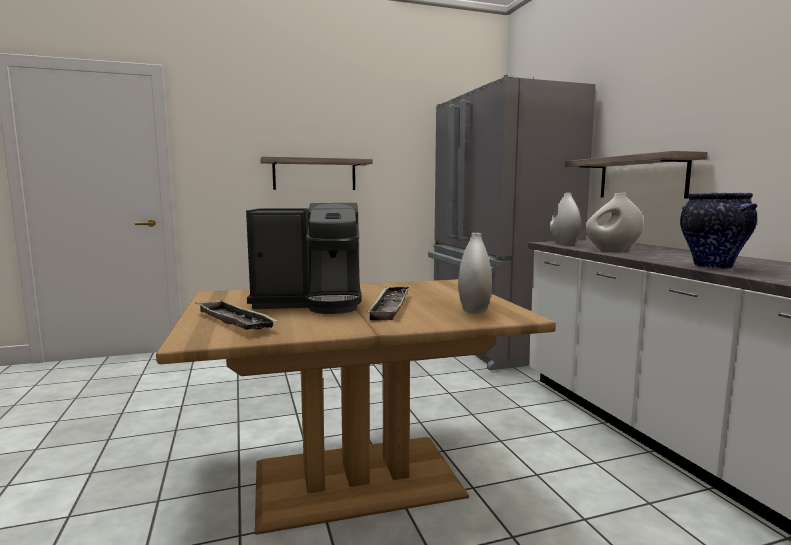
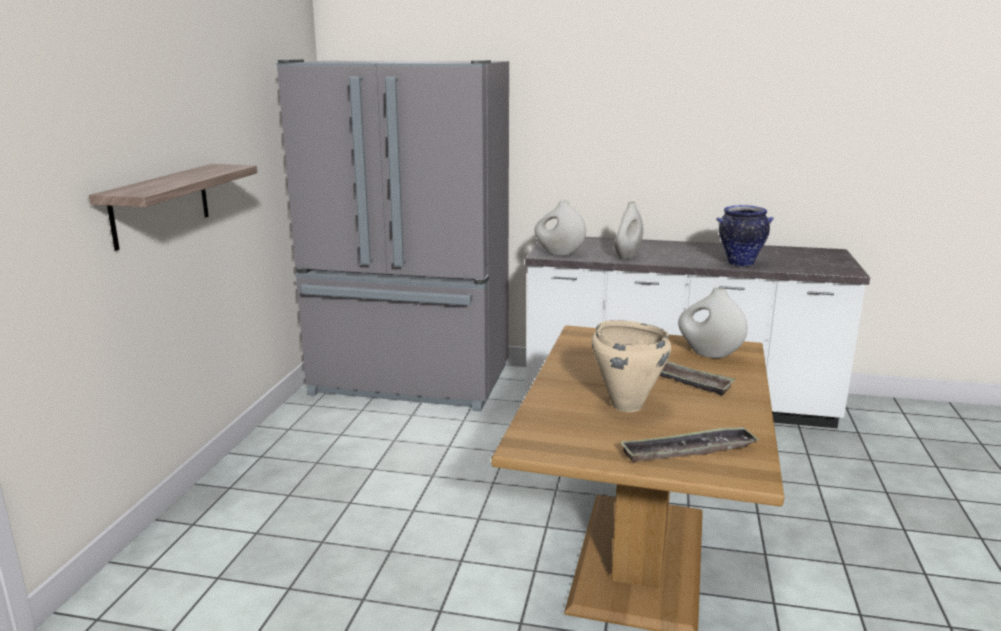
camera: 60 degrees left, 10 degrees up
(311, 302) = (626, 405): coffee machine -> beige cooking pot
(641, 177) = (581, 171): shelf -> none

